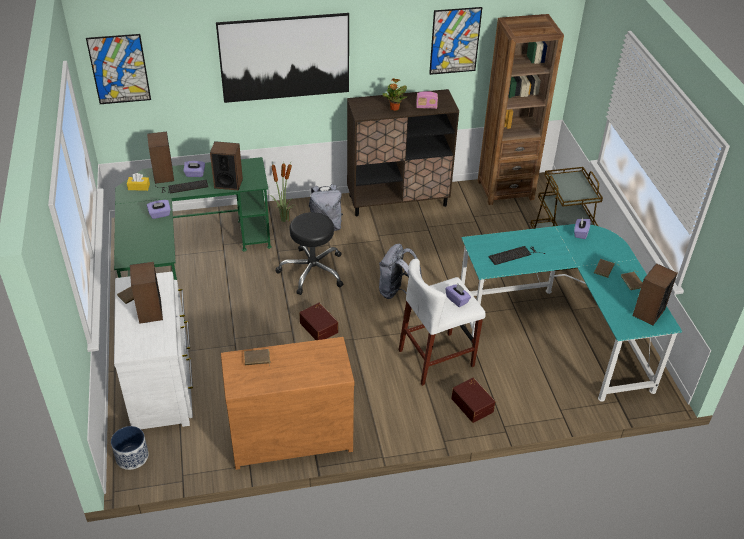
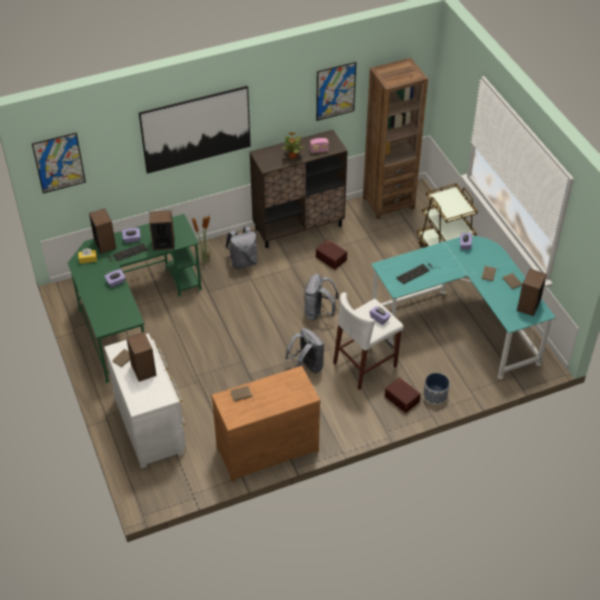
camera: 10 degrees left, 5 degrees up
(132, 457) = (147, 486): planter -> planter (435, 395)
(312, 271) = (243, 305): black stool -> none
(319, 327) = (263, 354): brown storage box -> brown storage box (331, 258)
(366, 349) = (307, 367): none -> grey backpack

